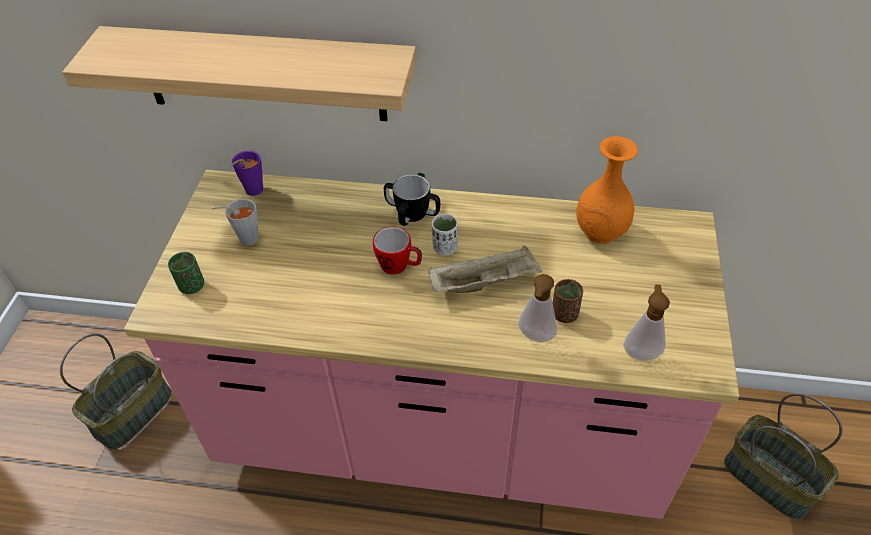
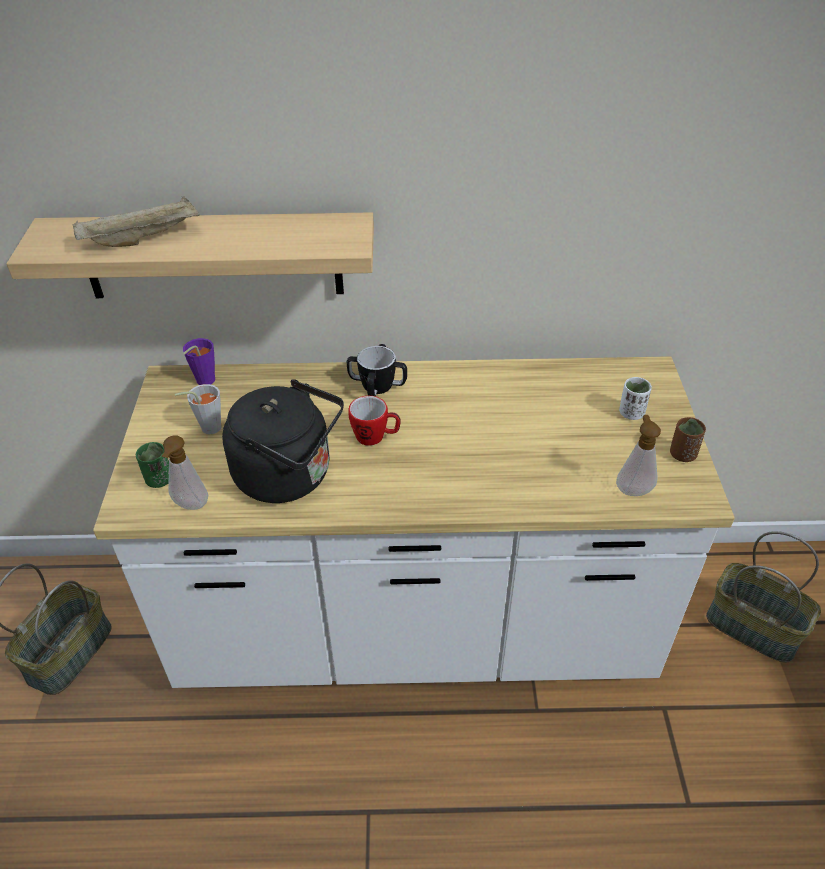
camera: 10 degrees left, 5 degrees down
(310, 296) = (290, 475): none -> black kettle
(440, 433) = (414, 628): pink counter -> white counter
(445, 248) = (418, 415): white cup -> white cup (631, 413)
(485, 282) = (466, 442): beige tray -> beige tray (143, 238)
(535, 337) = (527, 488): soap dispenser -> soap dispenser (190, 506)
(564, 314) = (551, 463): brown cup -> brown cup (682, 454)
(600, 231) = (568, 383): orange vase -> none

